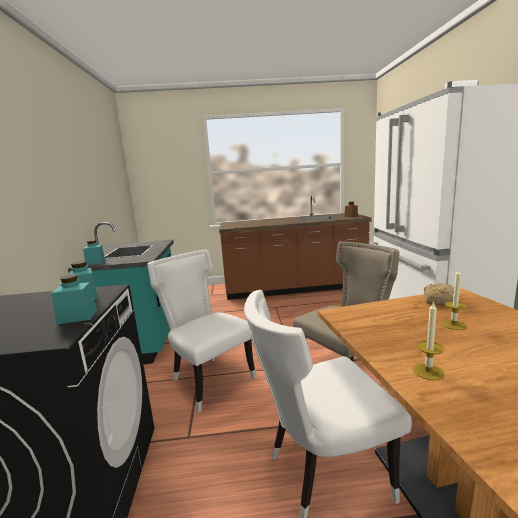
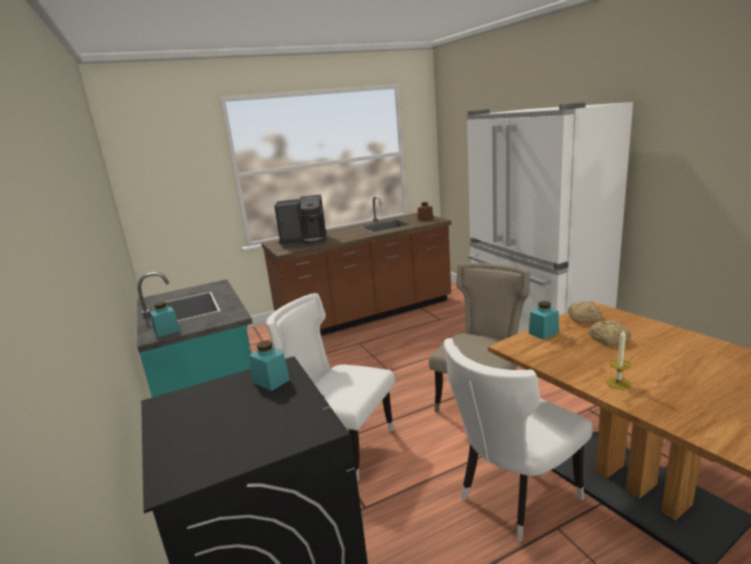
camera: 20 degrees left, 5 degrees up
(77, 317) = (303, 403): turquoise jar -> turquoise jar (543, 333)
(248, 223) = (305, 241): none -> coffee machine
(453, 325) = (608, 339): candle -> bread

